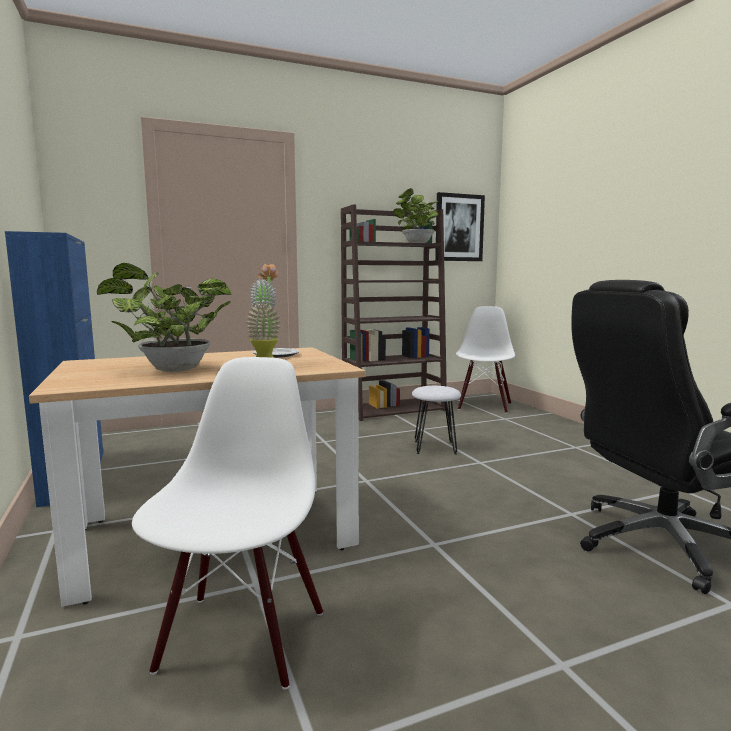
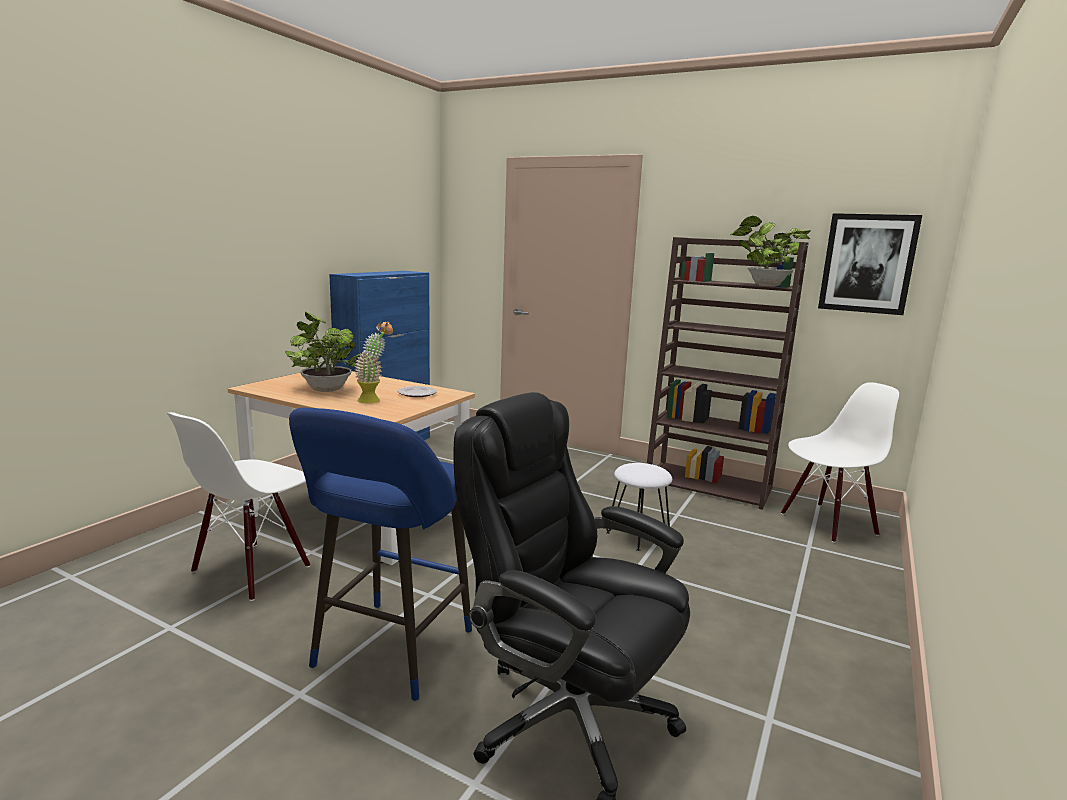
camera: 50 degrees right, 5 degrees up
(241, 638) = (251, 570): white chair -> white chair turned 150 degrees clockwise
(521, 591) = (388, 653): none -> blue stool

